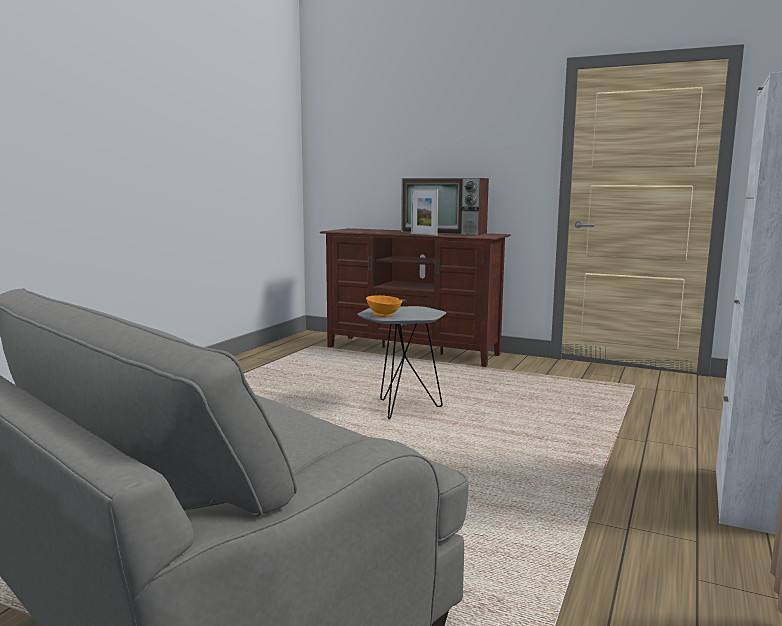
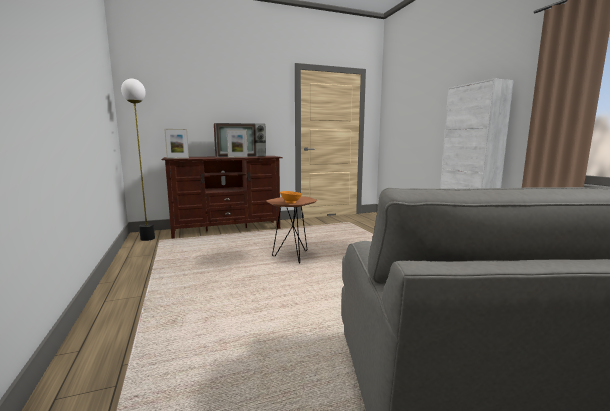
camera: 45 degrees left, 0 degrees up
(305, 341) = (147, 238): none -> floor lamp
(341, 231) = (178, 158): none -> picture frame
(401, 409) = (292, 257): grey side table -> brown side table

